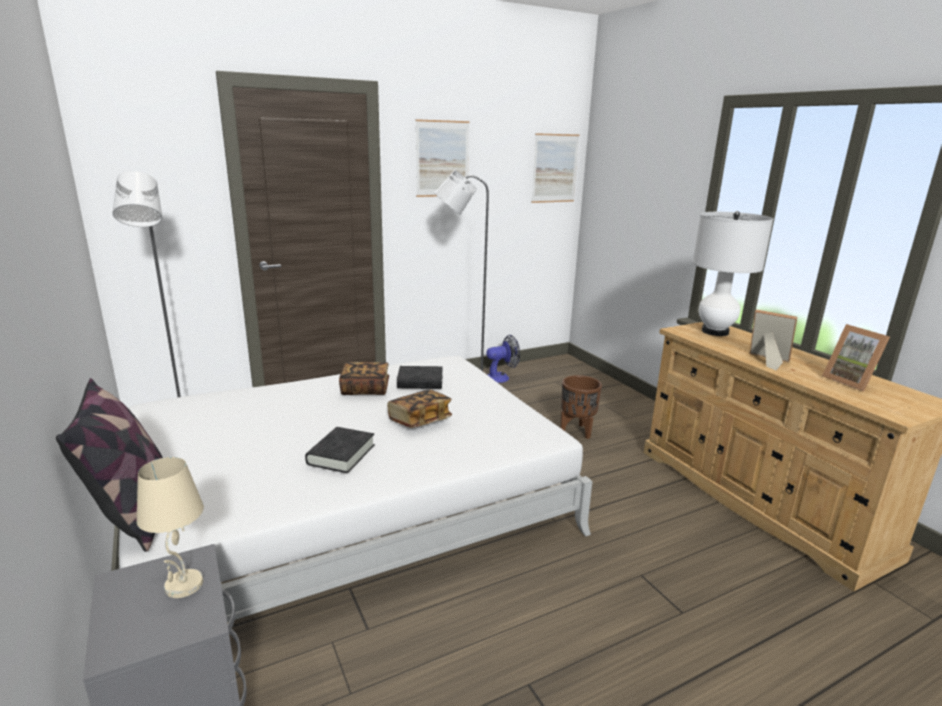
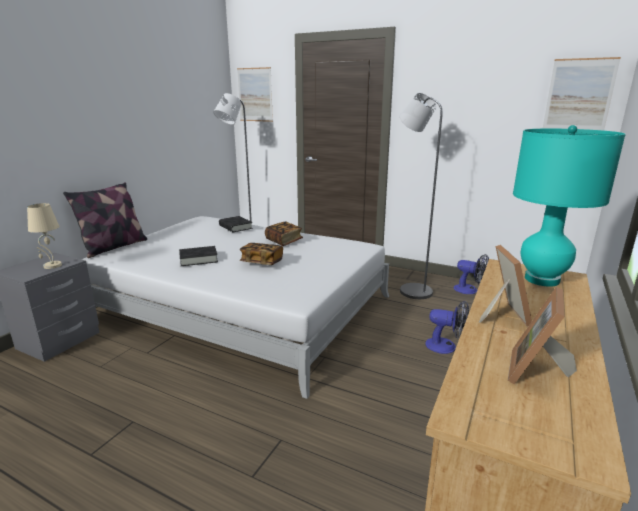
camera: 55 degrees right, 0 degrees up
(420, 382) = (317, 248): black book -> black book (235, 227)
(442, 159) = (445, 87): picture -> picture (255, 95)
(576, 431) = (446, 346): brown planter -> fan
(714, 332) = (541, 279): white table lamp -> turquoise table lamp

